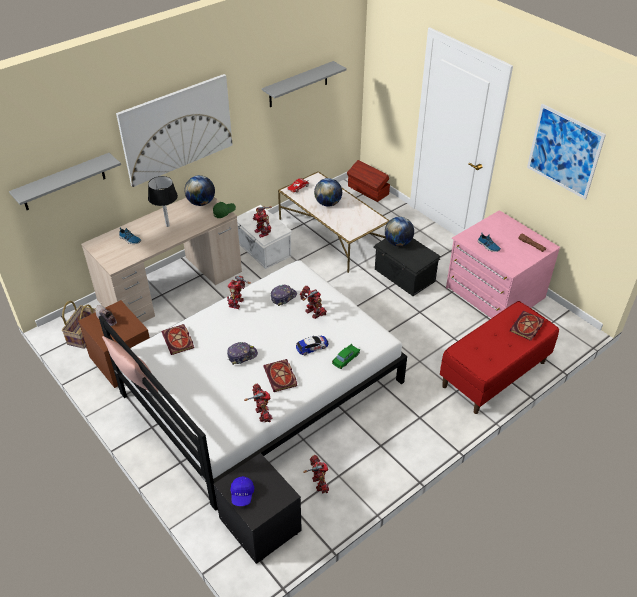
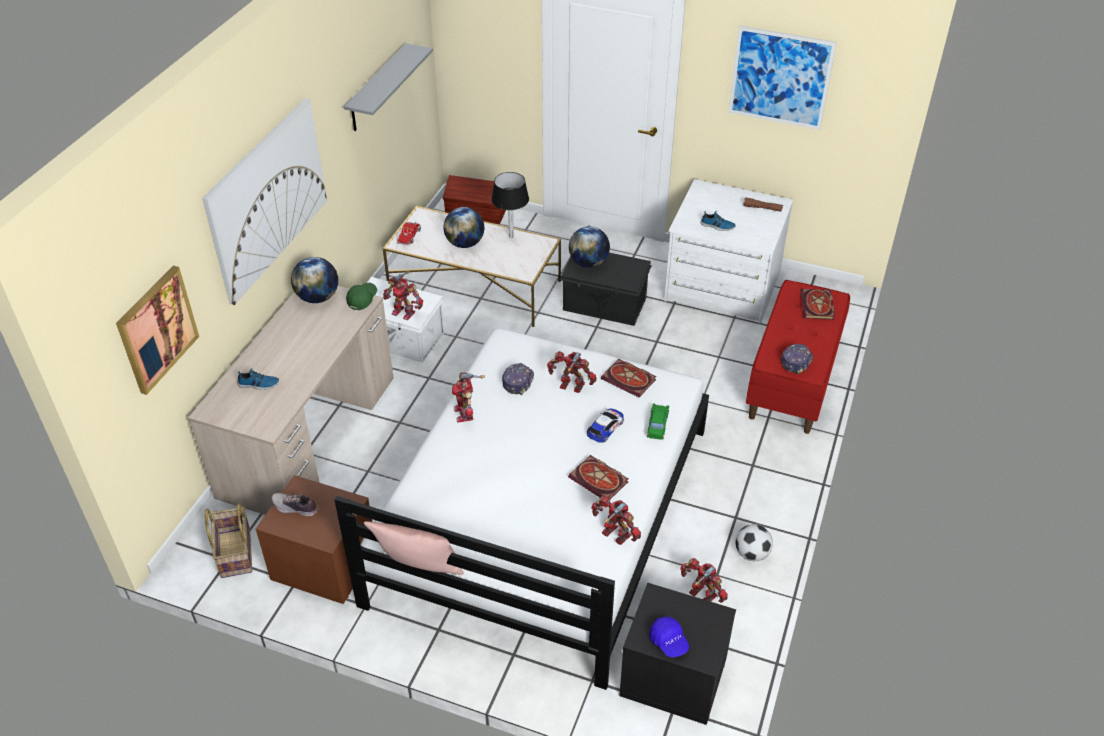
camera: 30 degrees left, 0 degrees up
(63, 182) = (157, 329): grey shelf -> picture
(167, 225) = (297, 345): black table lamp -> black table lamp (511, 236)
(179, 341) = (431, 493): book -> book (630, 379)
(242, 355) = (529, 475): cap -> cap (796, 361)
(372, 473) = (751, 553): none -> football
(494, 293) = (722, 286): pink dresser -> white dresser

